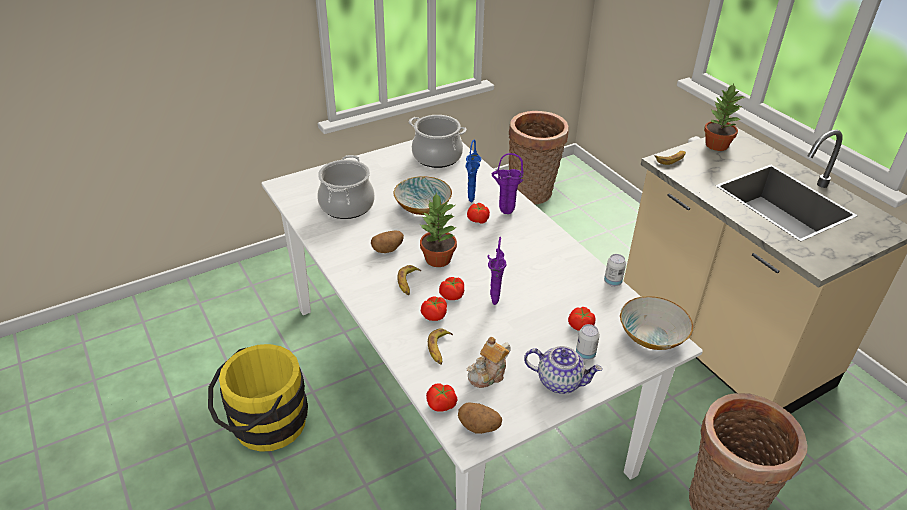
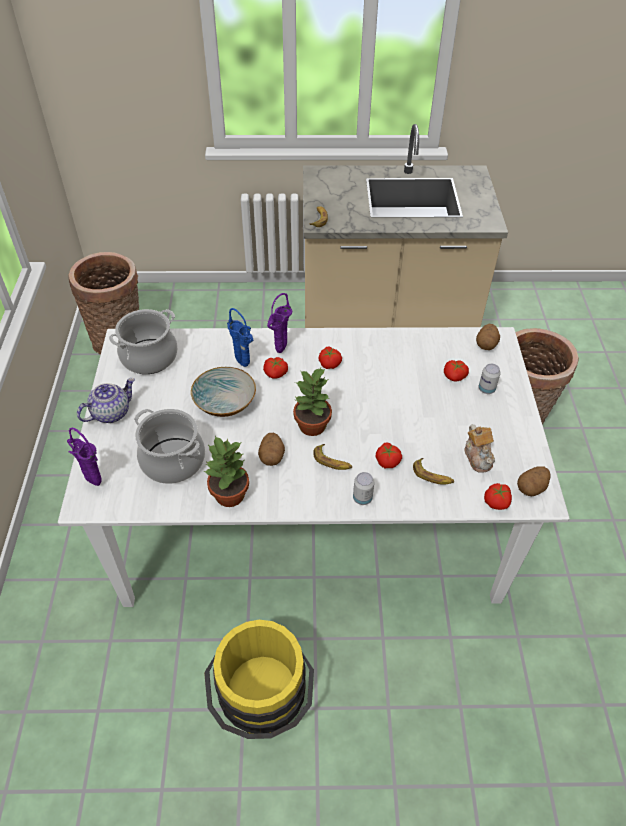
camera: 60 degrees left, 10 degrees up
(452, 295) = (369, 437): tomato -> tomato (330, 363)
(494, 300) = (393, 413): purple vase -> purple vase (93, 482)
(560, 381) = (507, 417): teapot -> teapot (111, 412)
(612, 282) = (416, 333): can -> can (362, 498)
(651, 336) = (486, 344): bowl -> potato
(716, 145) = (320, 188): potted plant -> potted plant (230, 496)

